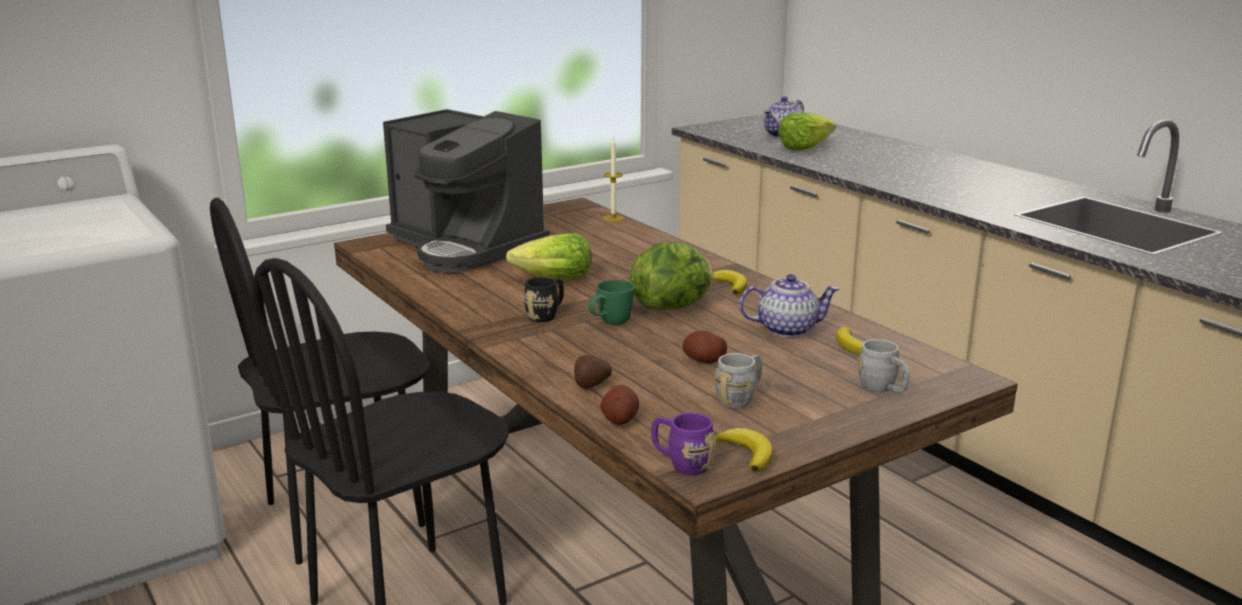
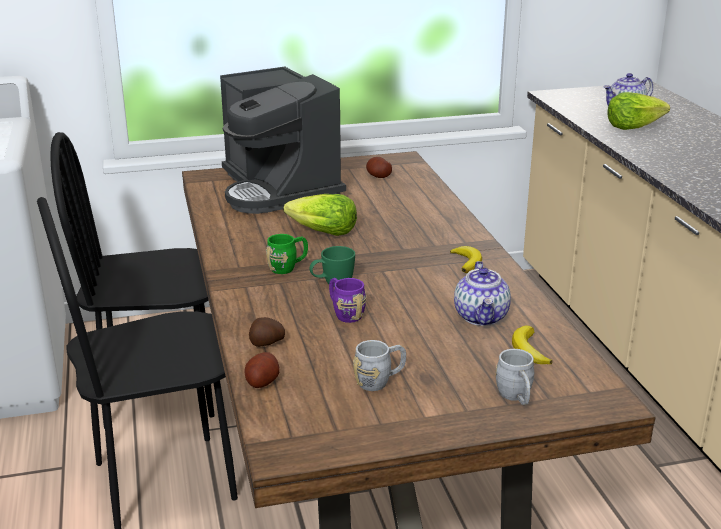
camera: 20 degrees right, 5 degrees up
(546, 315) = (288, 267): black mug -> green mug
(613, 218) = (424, 176): candle -> none
(673, 307) = (399, 276): lettuce -> none
(681, 463) = (275, 436): purple mug -> purple mug (345, 313)
(704, 360) = (380, 336): potato -> potato (378, 176)
(747, 453) = (338, 438): banana -> none
(787, 329) = (482, 317): teapot -> teapot turned 75 degrees clockwise

